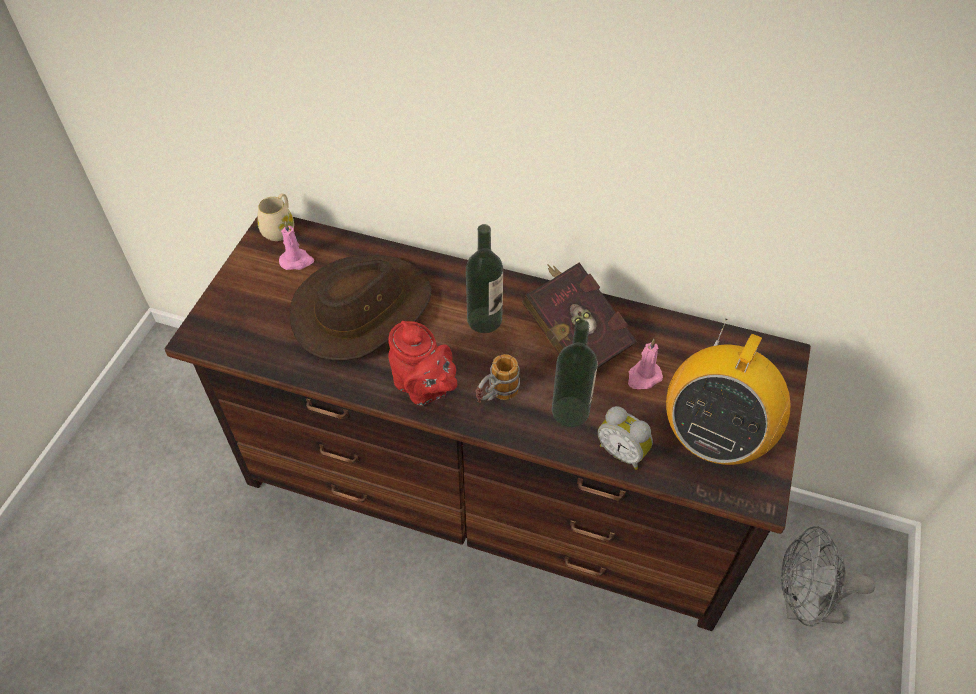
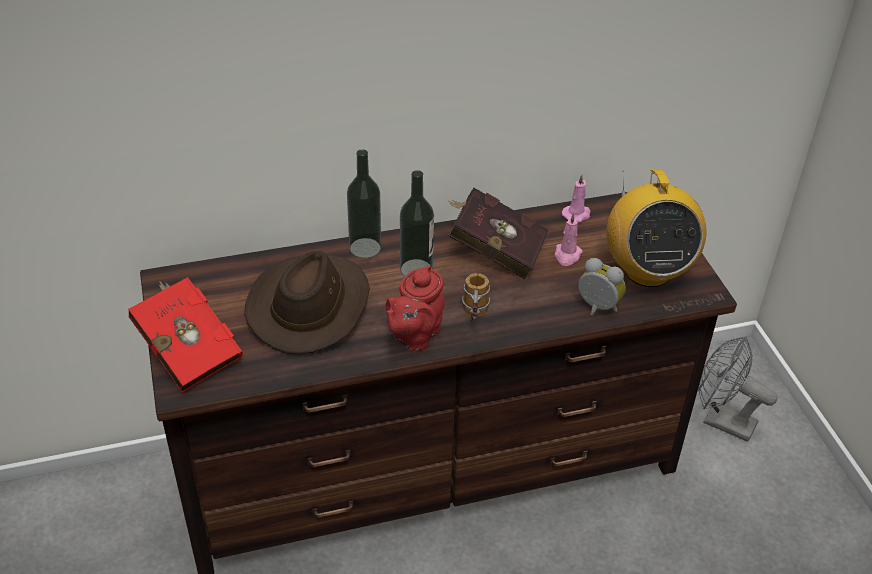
camera: 35 degrees left, 10 degrees down
(233, 303) = (187, 350): none -> red book
(280, 228) = (173, 277): beige mug -> none
(297, 261) = (215, 295): pink candle -> pink candle (577, 214)
(424, 388) = (414, 336): red teapot -> red teapot turned 105 degrees clockwise
(570, 411) = (537, 300): bottle -> bottle (365, 248)
(622, 452) = (596, 308): alarm clock -> alarm clock turned 150 degrees counterclockwise
(802, 606) = (721, 421): grey fan -> grey fan turned 60 degrees clockwise

